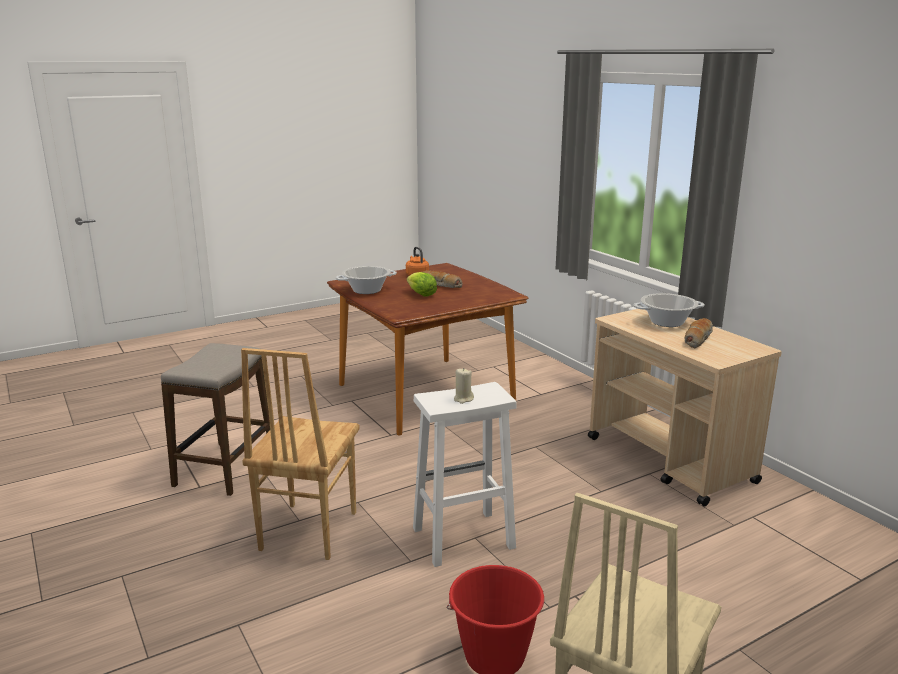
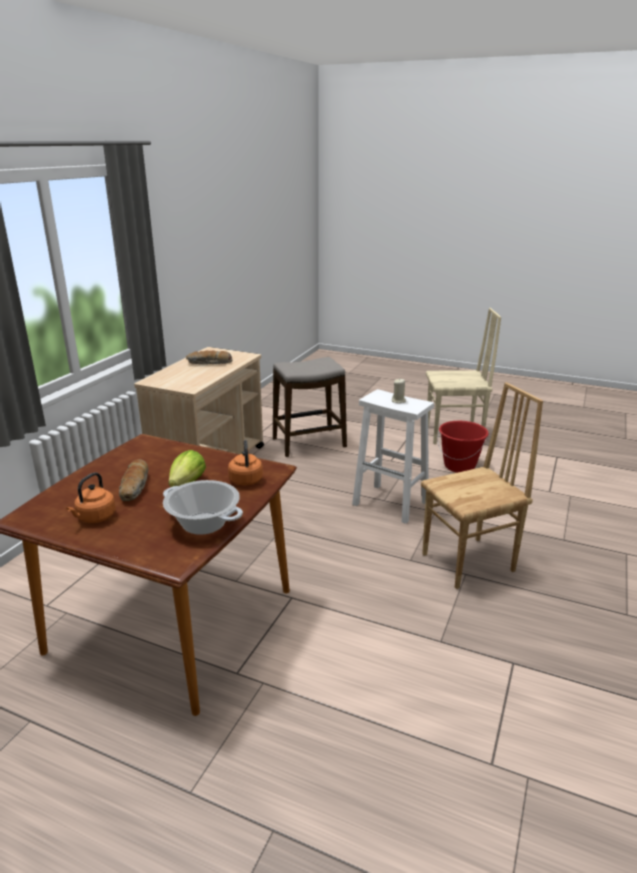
camera: 125 degrees left, 5 degrees up
(226, 468) = (470, 669): stool -> stool (308, 443)
(400, 306) = (246, 479): none -> orange kettle
(666, 322) = (180, 374): cooking pot -> none

